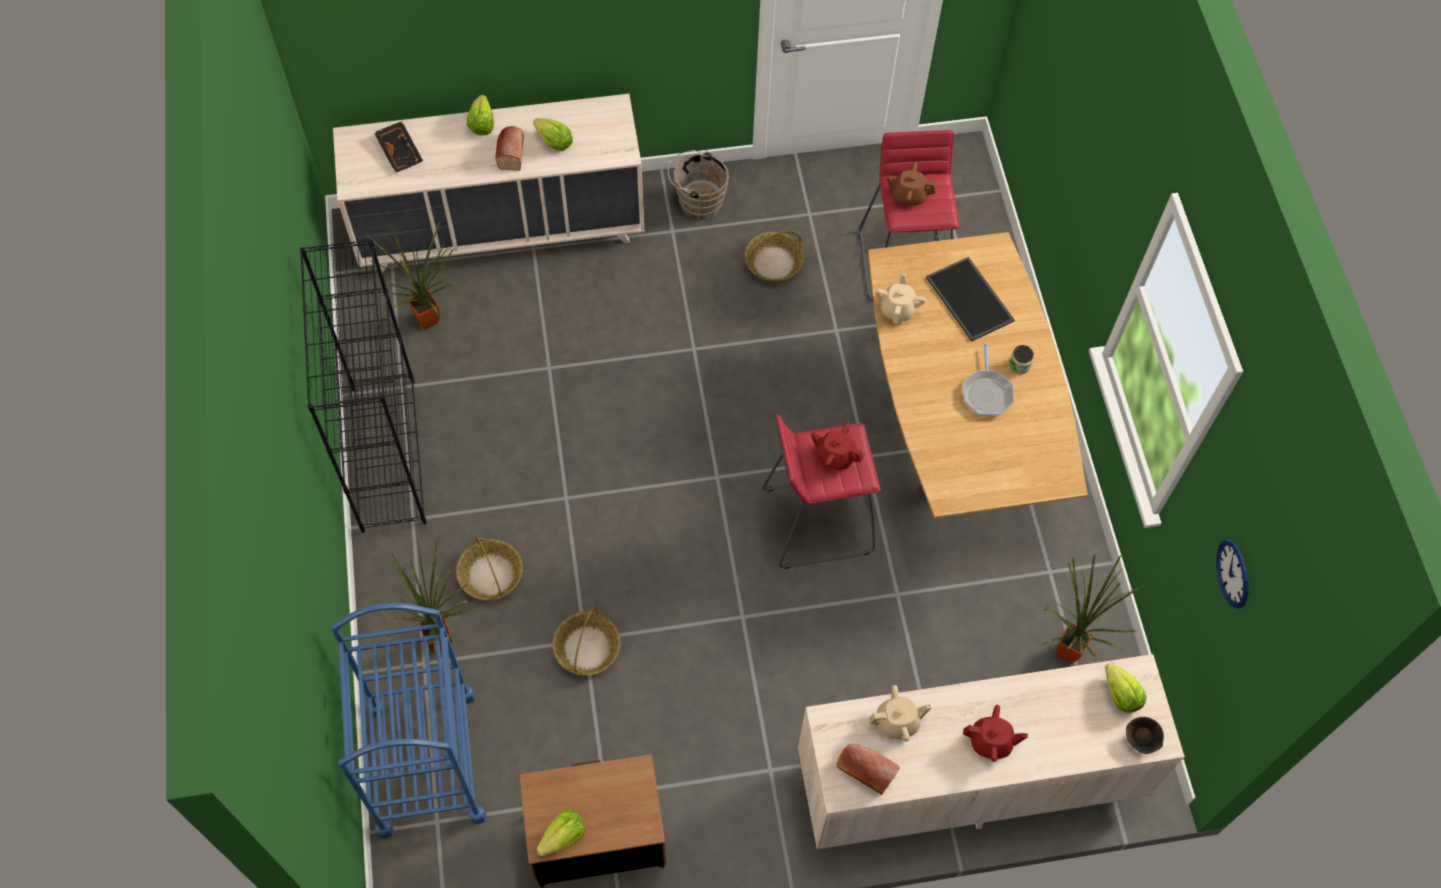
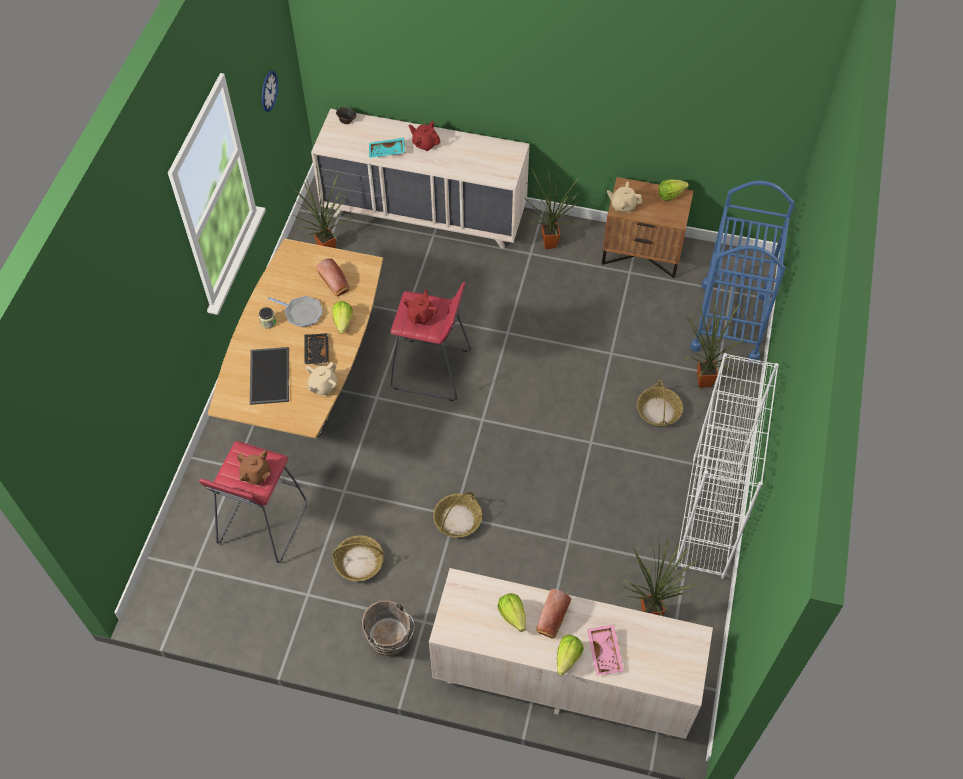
camera: 155 degrees left, 5 degrees down
(387, 453) = (708, 518): black bookcase -> white bookcase
(400, 151) = (646, 656): black tray -> black tray (316, 352)
(444, 141) = (605, 652): none -> pink tray
(587, 648) = (611, 348): basket -> basket (457, 519)
(746, 795) = (549, 247): none -> potted plant
(835, 456) = (421, 316): red teapot -> red teapot turned 120 degrees counterclockwise
(864, 770) = (499, 153): bread -> bread (335, 283)
(897, 722) = (469, 167): beige teapot -> beige teapot (623, 205)
(987, 393) = (301, 313): frying pan -> frying pan turned 90 degrees clockwise
(1039, 700) = (387, 152): none -> turquoise tray
(1120, 695) = (342, 141): lettuce -> lettuce (343, 322)

